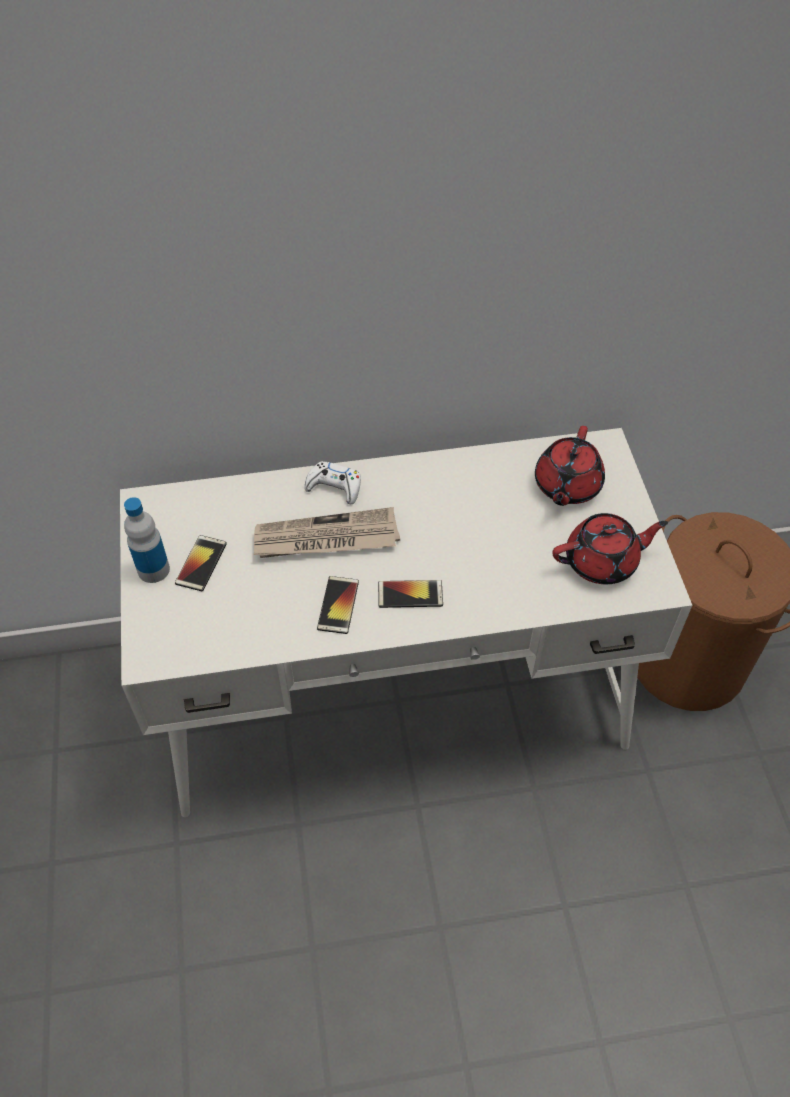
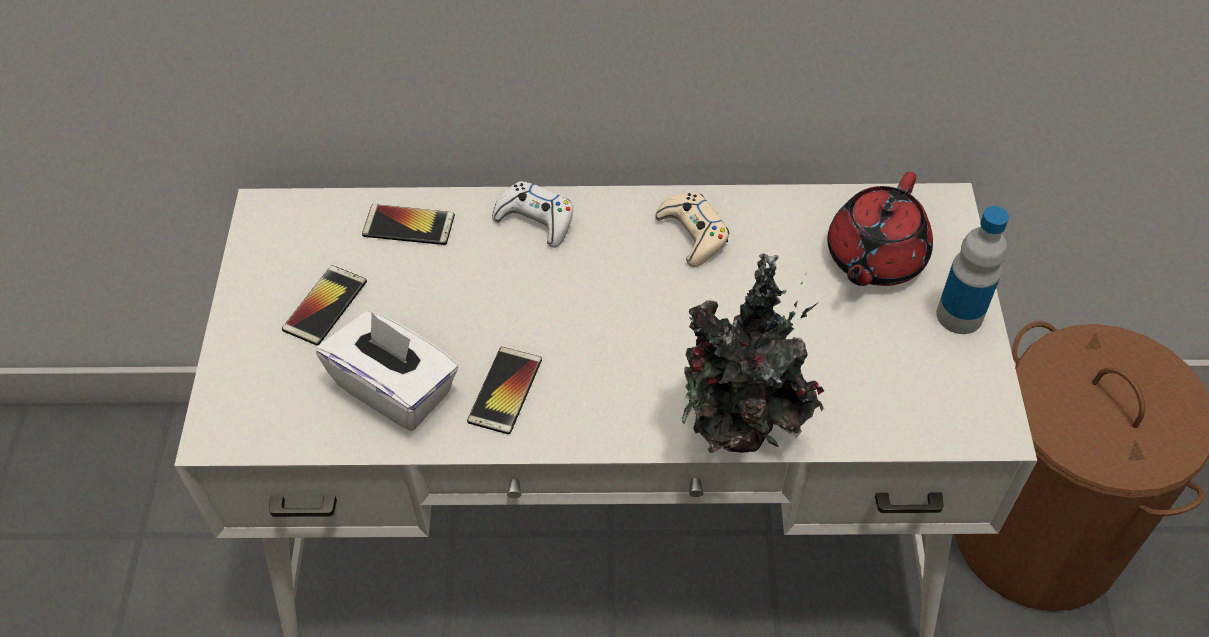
camera: 10 degrees right, 0 degrees up
(153, 569) = (257, 306): bottle -> bottle (959, 315)
(263, 613) = (396, 389): none -> white tissue box
(326, 539) = (508, 292): newspaper -> none
(410, 594) = (613, 388): phone -> phone (409, 226)
(443, 484) = (693, 234): none -> beige game controller
(498, 614) = (737, 434): none -> potted plant
(602, 561) = (909, 376): red teapot -> none

